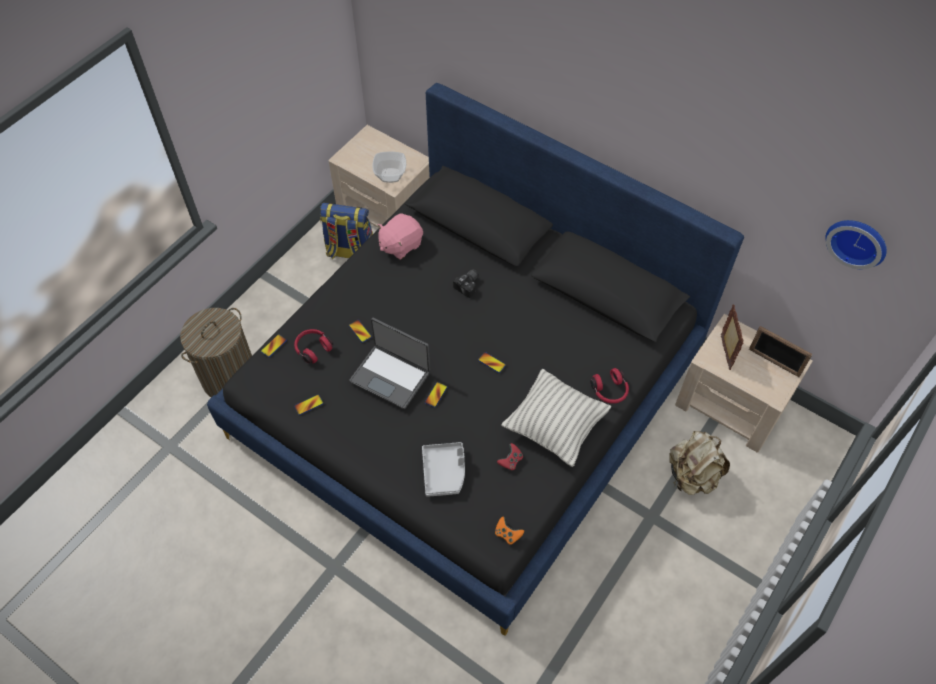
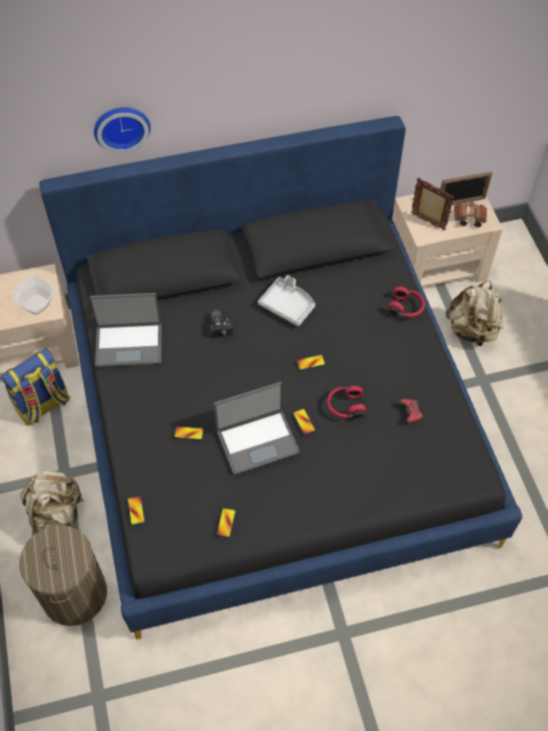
camera: 50 degrees left, 0 degrees up
(275, 324) = (56, 516): none -> beige backpack
(313, 348) = (172, 480): red headphones -> red headphones (345, 406)
(400, 245) = (129, 344): pink plush toy -> laptop
(444, 472) = (381, 466): grey tray -> grey tray (288, 305)
(507, 534) = (471, 461): orange game controller -> none
(555, 427) = (405, 364): pillow -> none
(762, 379) = (468, 219): none -> brown binoculars
(857, 241) = (492, 55): wall clock -> wall clock (121, 126)

